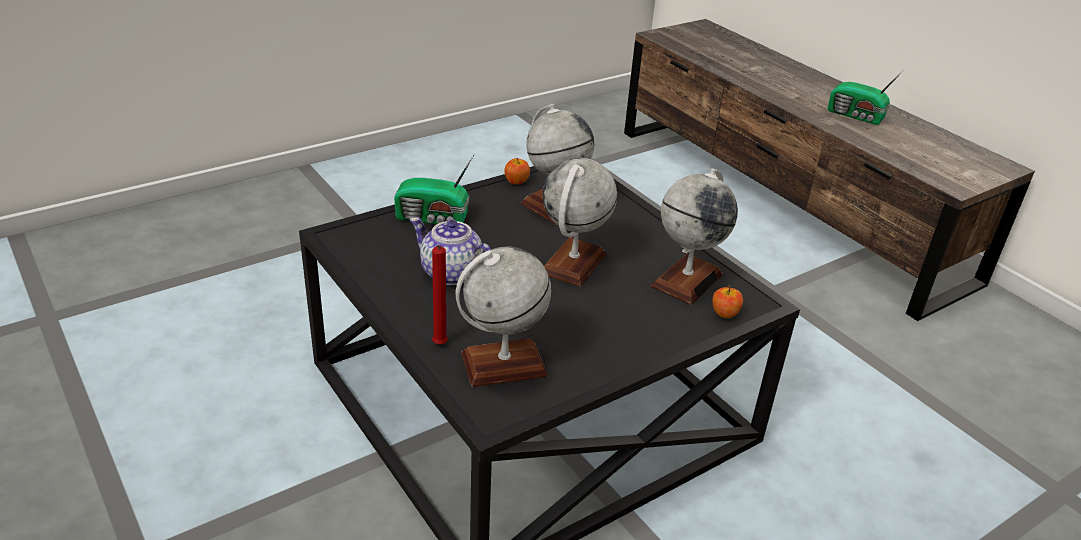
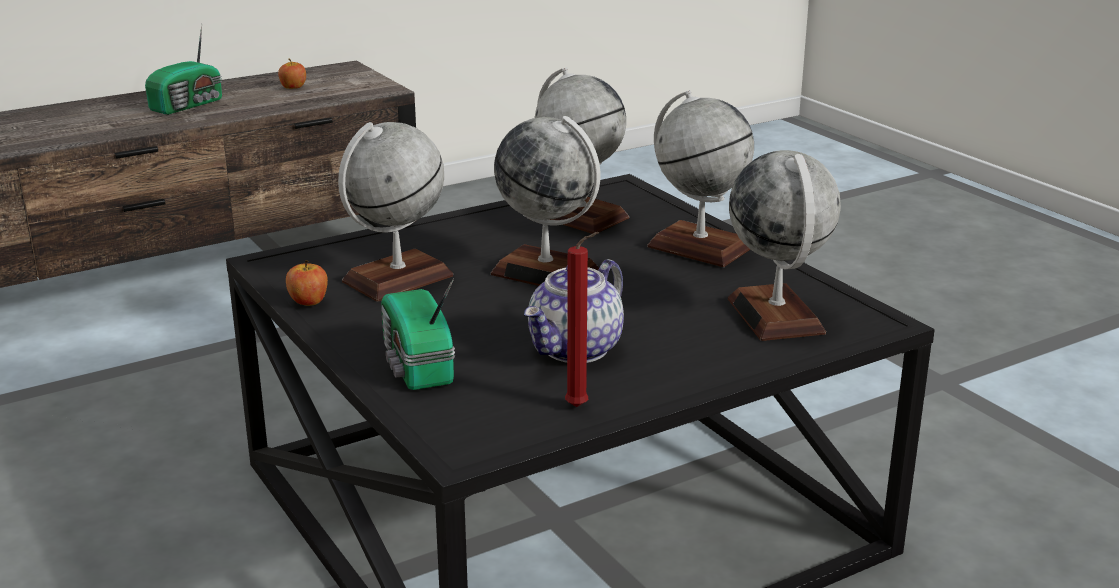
camera: 85 degrees left, 10 degrees down
(433, 218) = (415, 365): radio -> radio turned 150 degrees clockwise
(439, 346) = (751, 354): red candle -> red candle (580, 407)
(631, 335) = (699, 247): none -> globe
(724, 313) = (646, 203): apple -> apple (293, 87)

